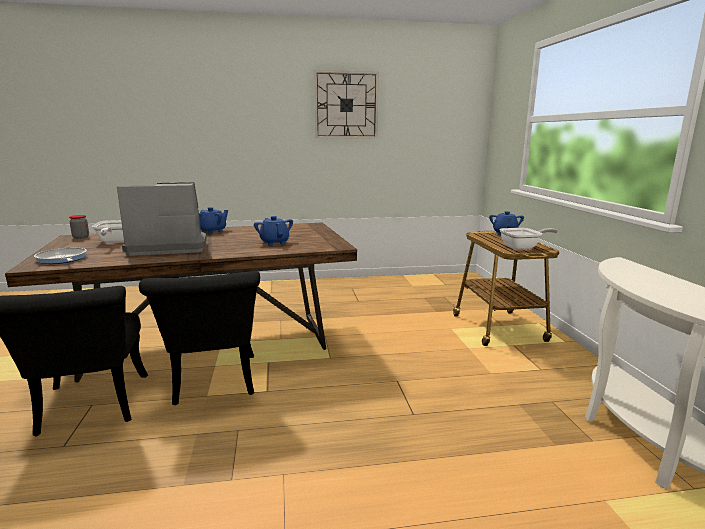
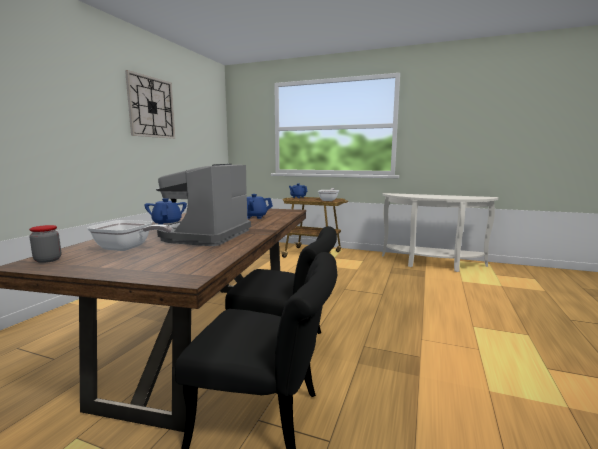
camera: 60 degrees left, 5 degrees down
(62, 259) = (176, 266): frying pan -> none

